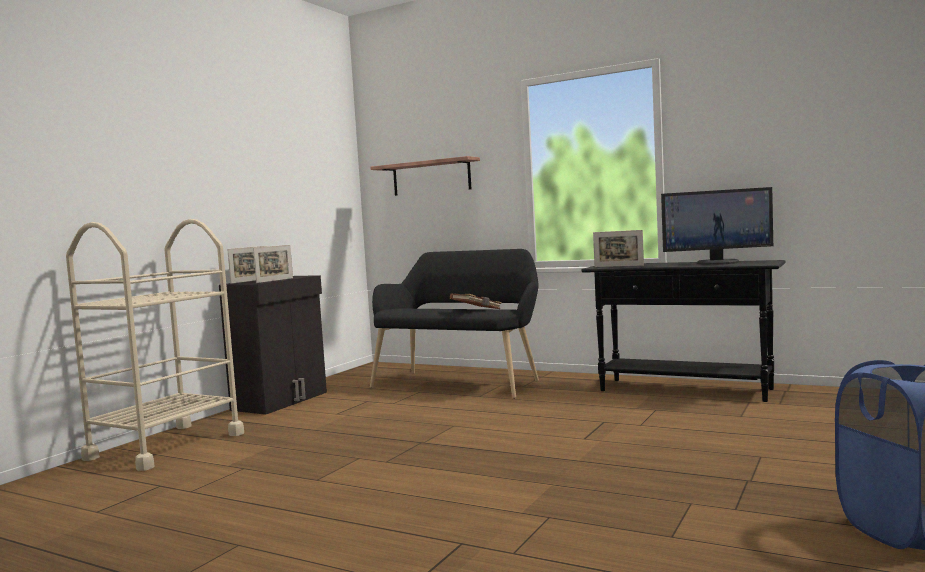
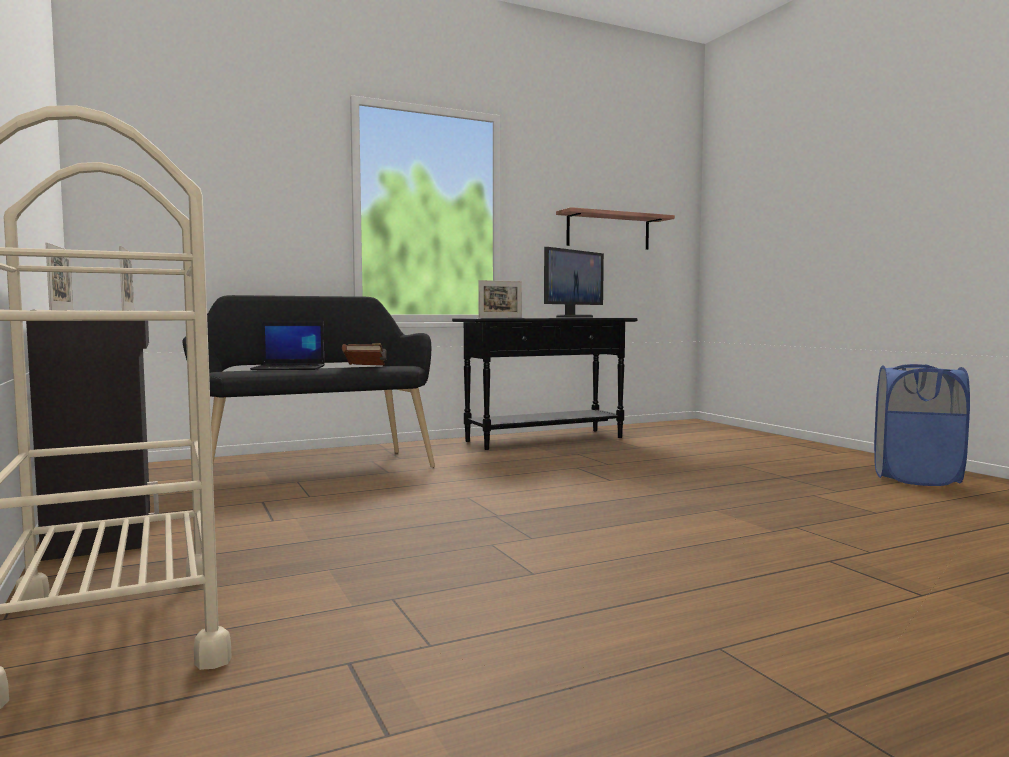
camera: 55 degrees left, 0 degrees up
(431, 177) = (209, 192): shelf -> shelf (608, 231)
(431, 309) = (290, 368): none -> laptop

